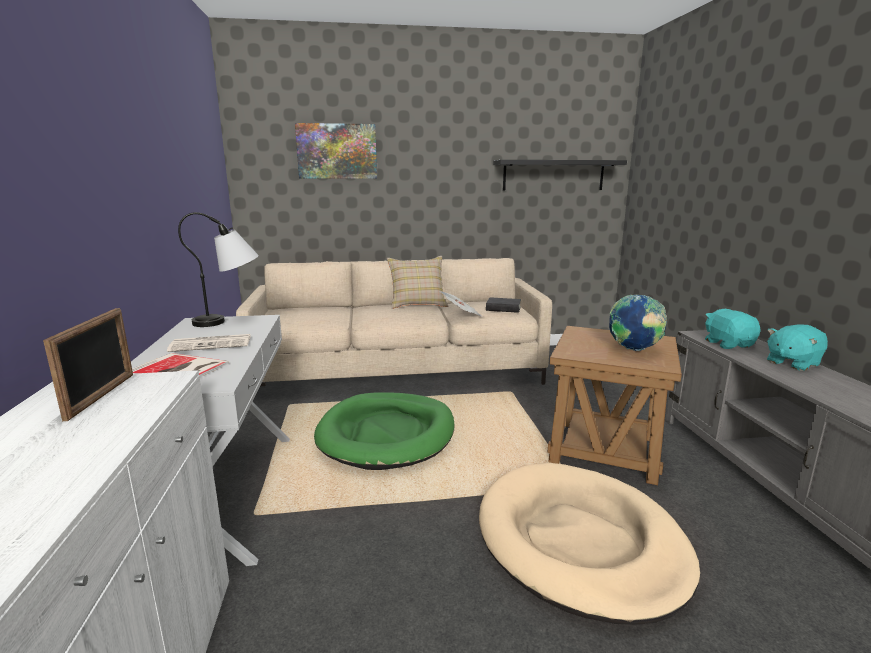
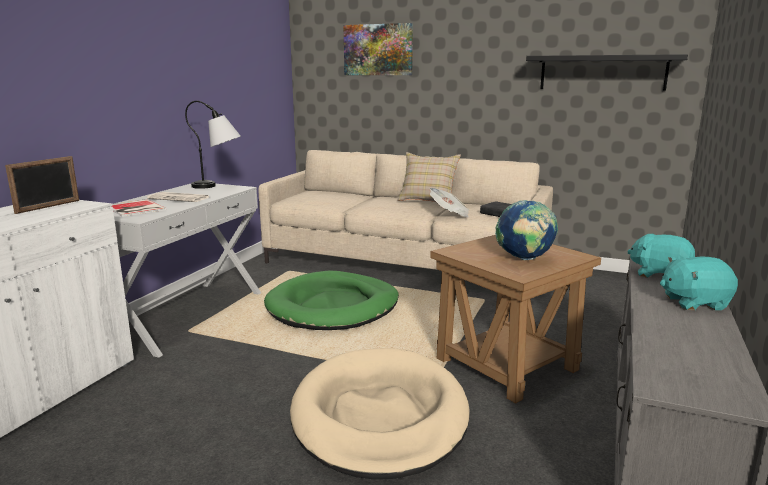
camera: 30 degrees right, 0 degrees up
(728, 344) = (660, 274): turquoise plush toy -> turquoise plush toy turned 75 degrees counterclockwise

